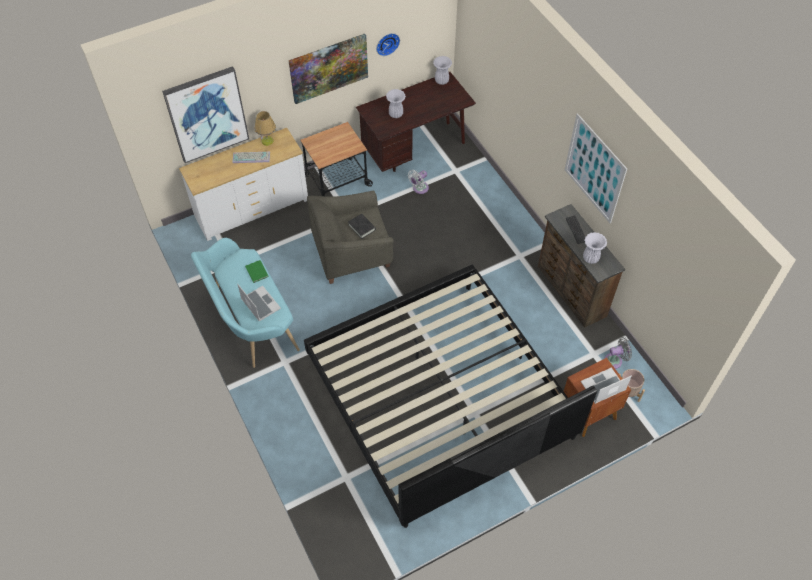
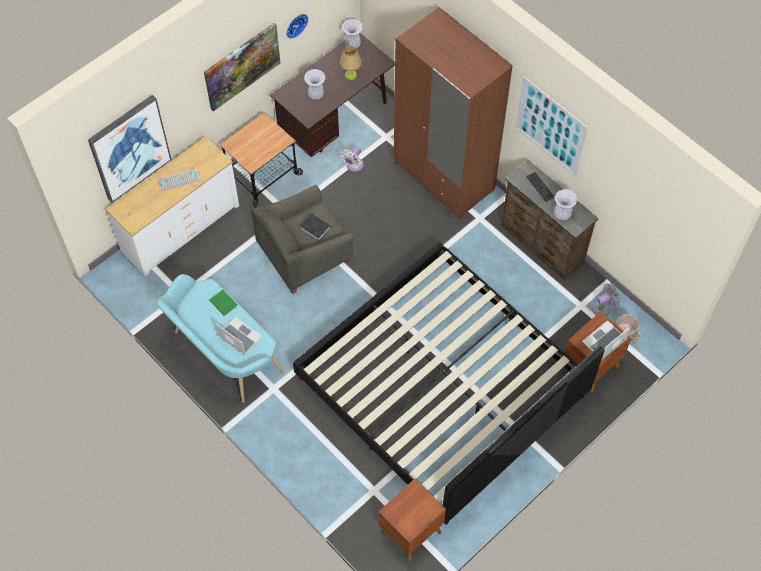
camera: 15 degrees left, 5 degrees up
(267, 141) = (190, 156): table lamp -> table lamp (350, 74)
(368, 527) = (410, 533): none -> brown nightstand
(497, 214) = (444, 176): none -> brown wardrobe

